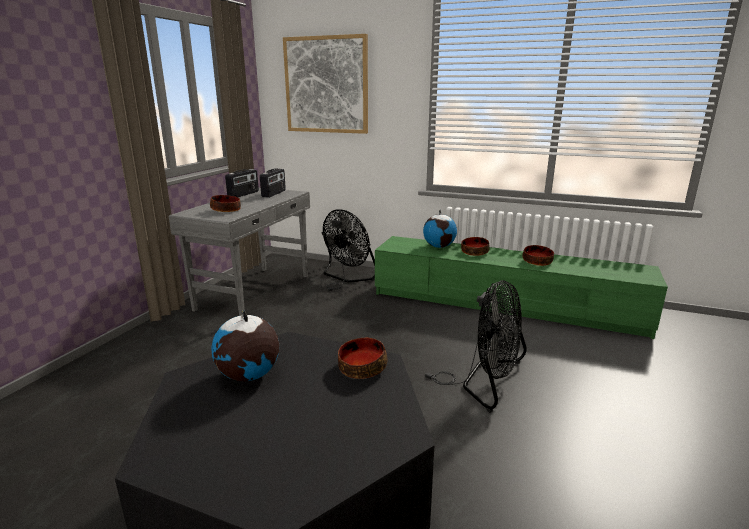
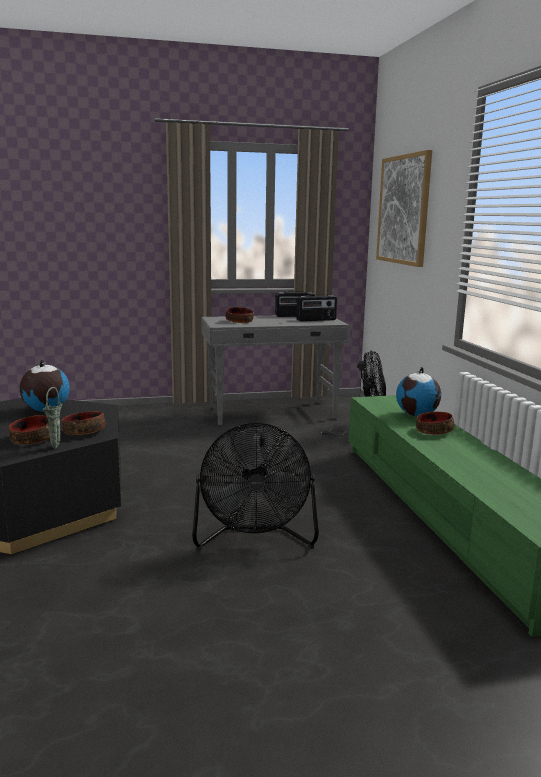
camera: 55 degrees right, 5 degrees down
(397, 394) = (56, 447): none -> green vase
(536, 261) = (469, 462): bowl -> bowl (32, 439)

